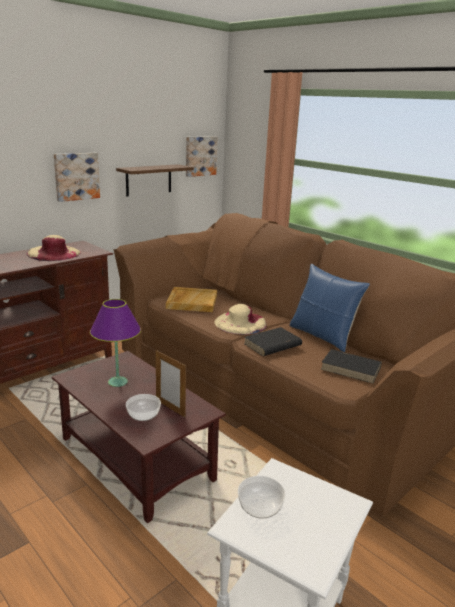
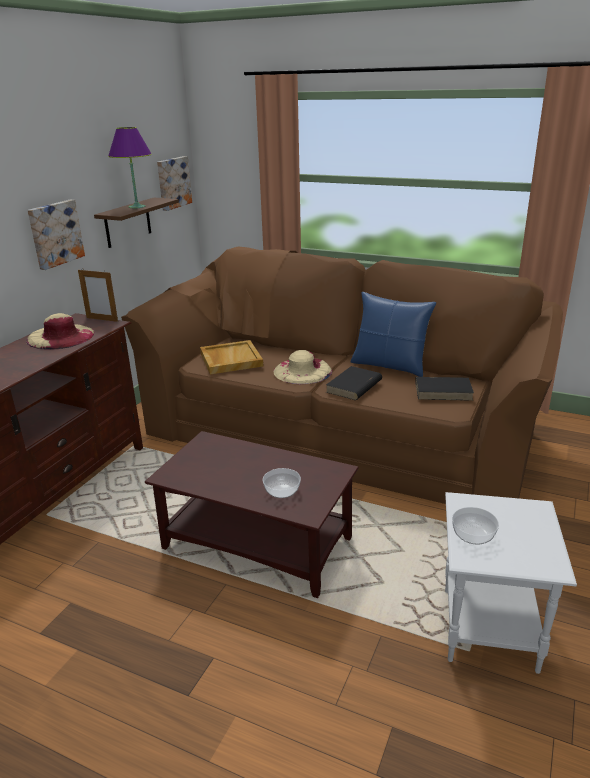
camera: 20 degrees left, 5 degrees up
(118, 382) = (224, 466): purple table lamp -> purple table lamp (137, 207)
(170, 408) = (302, 477): picture frame -> picture frame (102, 319)

